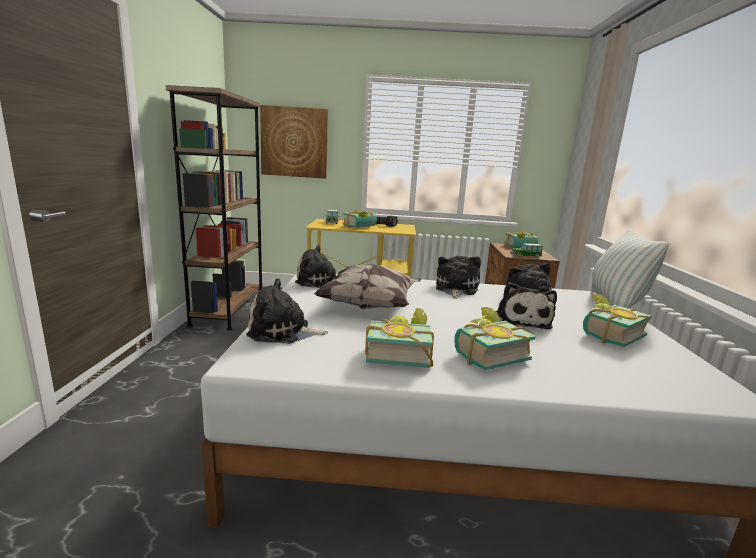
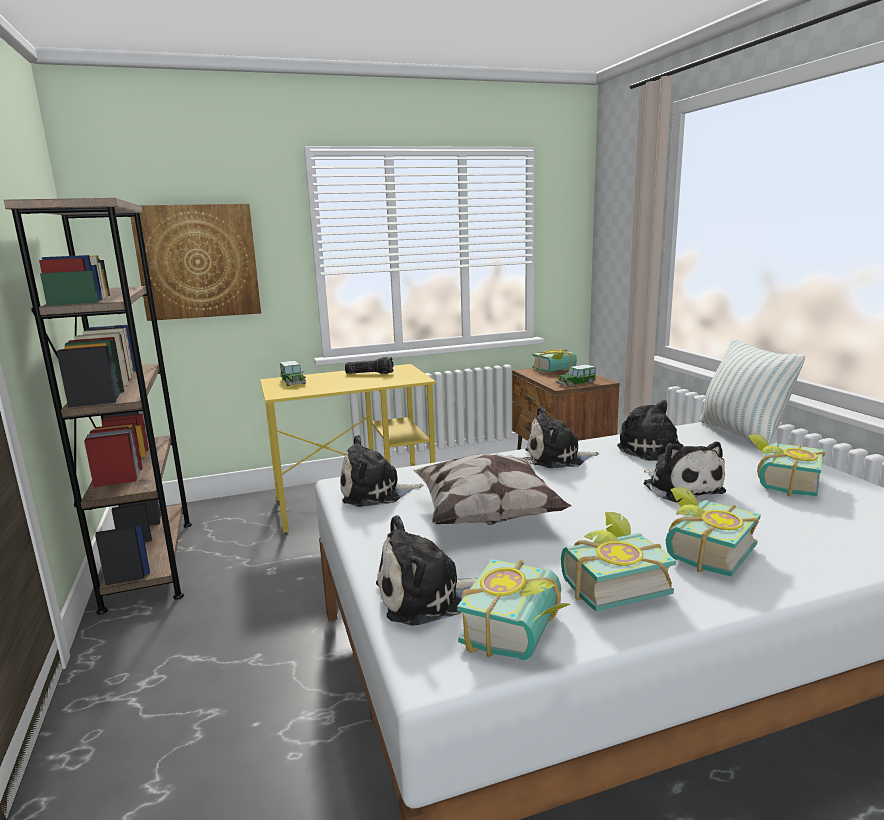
camera: 20 degrees left, 0 degrees up
(361, 227) = (347, 383): book -> book (522, 632)
(455, 289) = (557, 458): plush toy -> plush toy turned 90 degrees counterclockwise

